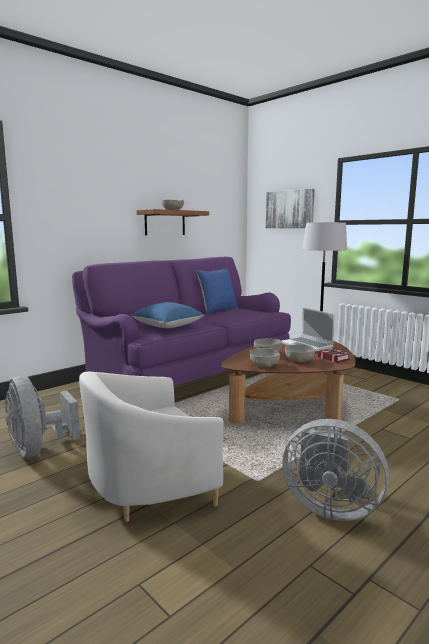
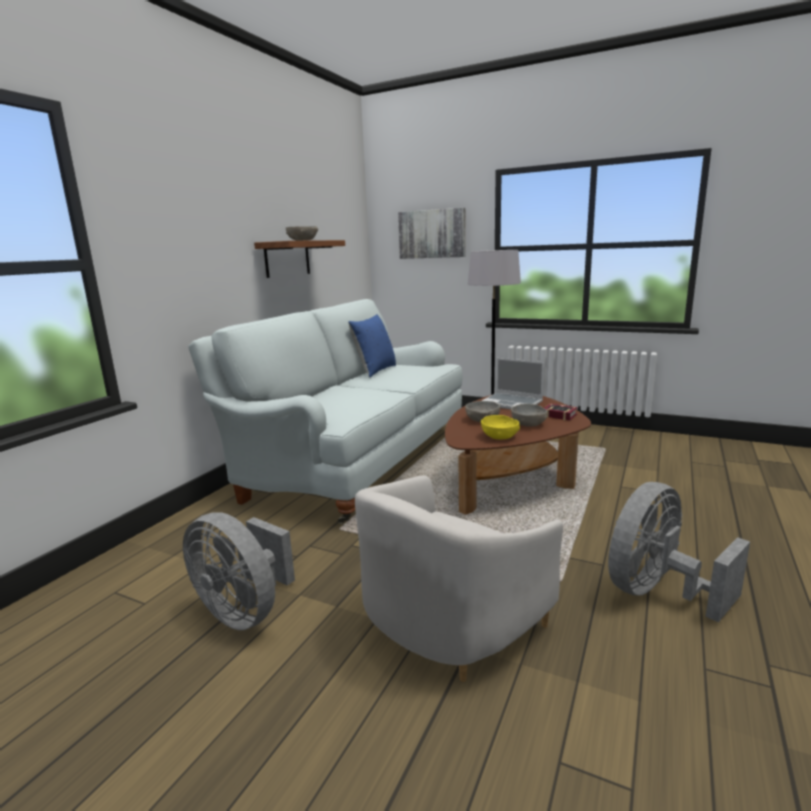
camera: 20 degrees left, 5 degrees up
(167, 326) = (349, 403): blue pillow -> none
(188, 376) = (353, 460): purple sofa -> white sofa
(264, 365) = (500, 437): grey bowl -> yellow bowl
(329, 507) = (658, 592): grey fan -> grey fan turned 135 degrees clockwise

